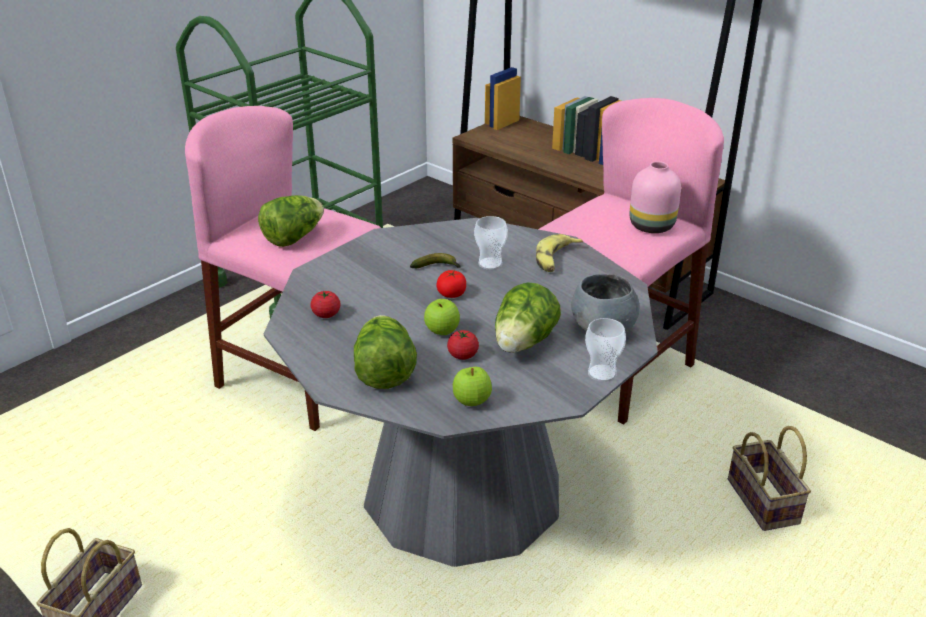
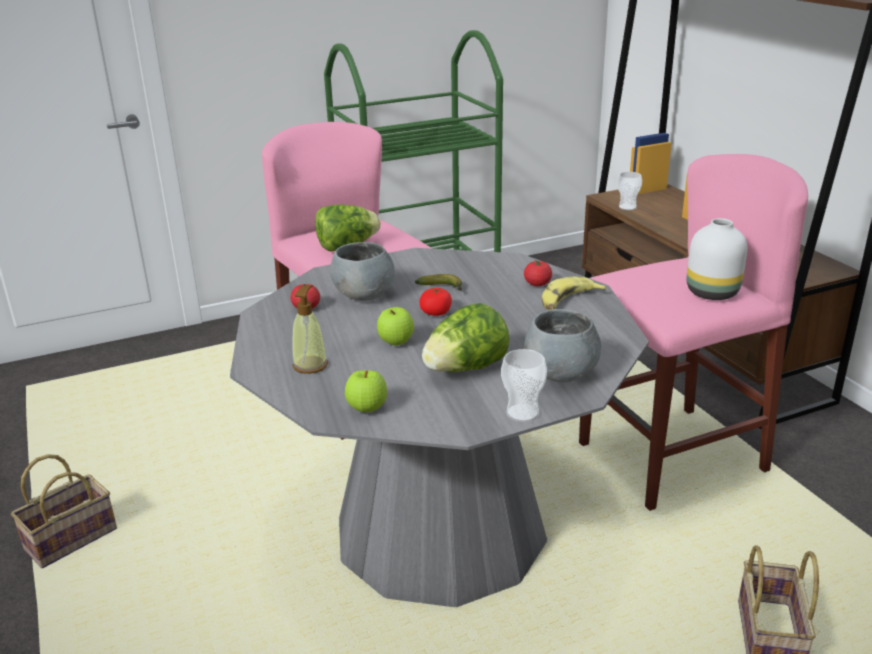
camera: 25 degrees right, 5 degrees down
(370, 289) = (364, 295): none -> grey bowl
(384, 372) = (310, 365): lettuce -> soap dispenser
(463, 355) = (396, 366): tomato -> tomato (537, 284)
(490, 264) = (497, 294): cup -> cup (627, 207)
(650, 226) = (710, 292): pink vase -> white vase

